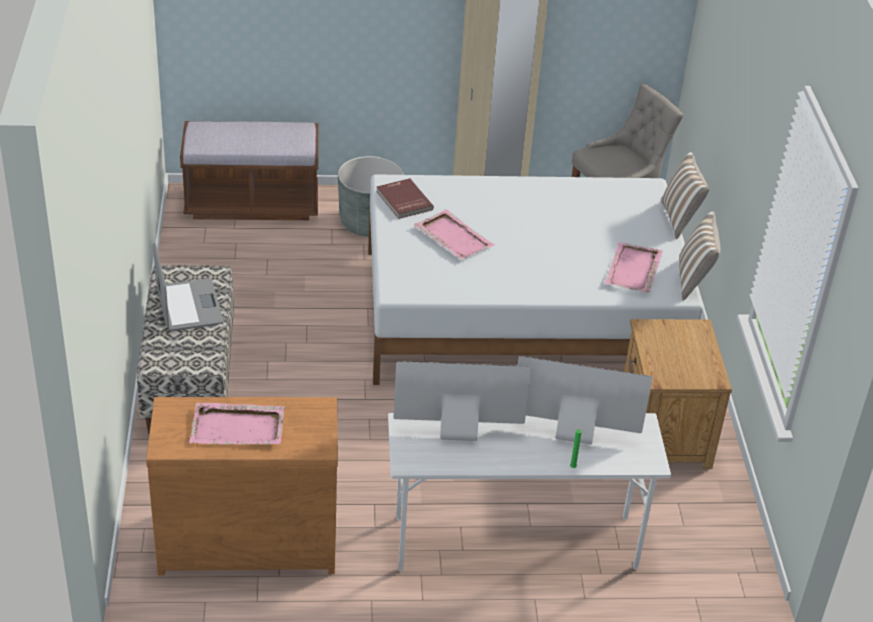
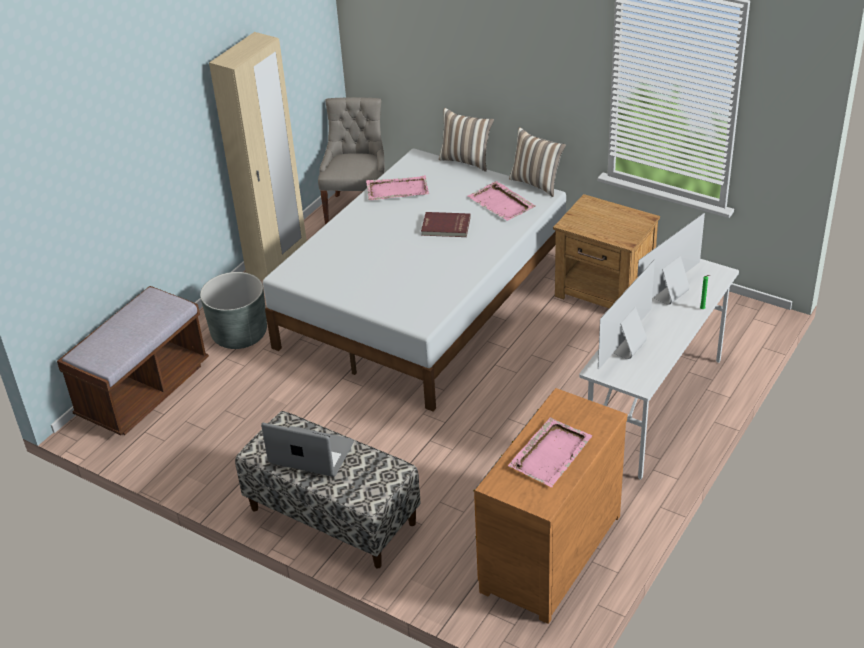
camera: 50 degrees left, 0 degrees up
(403, 201) = (314, 276): red book -> red book (445, 227)
(453, 237) = (384, 269): pink tray -> pink tray (397, 190)

